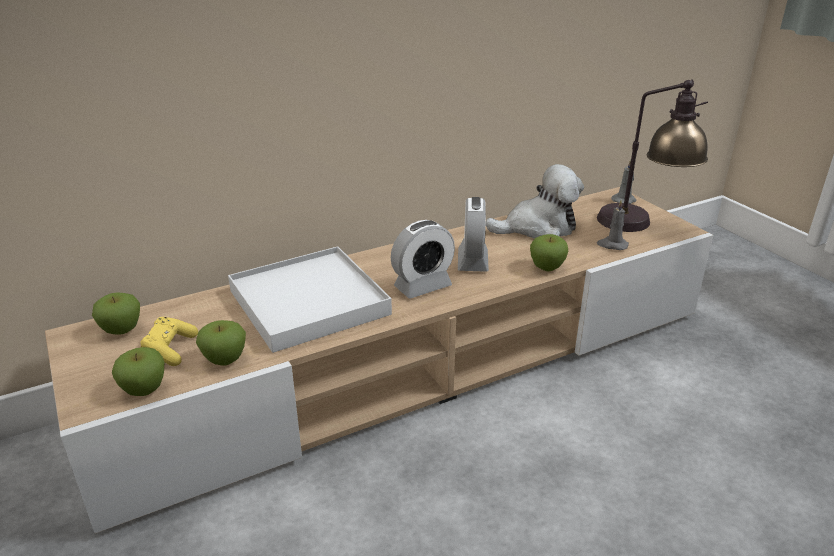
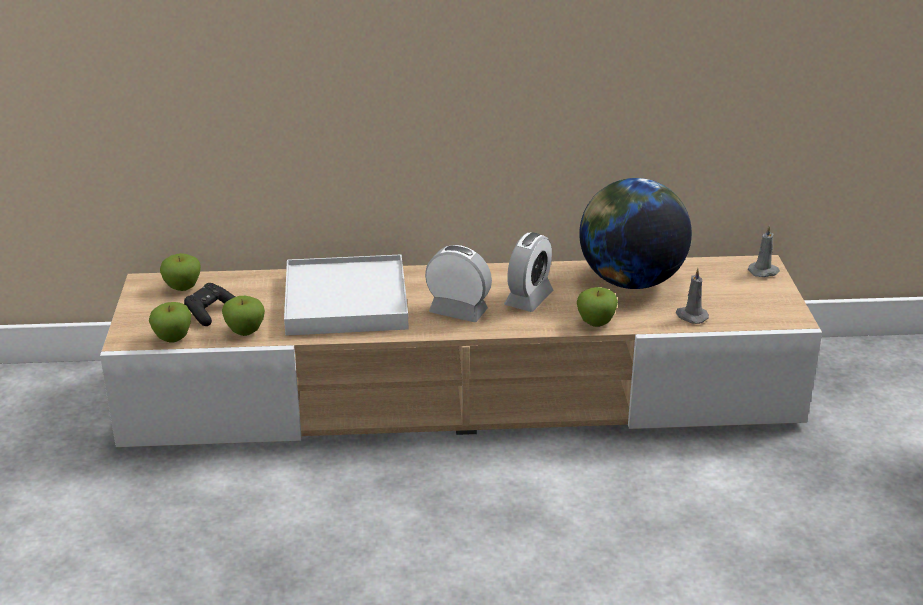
camera: 25 degrees right, 0 degrees up
(170, 349) = (210, 312): yellow game controller -> black game controller
(422, 286) = (458, 311): alarm clock -> alarm clock turned 150 degrees counterclockwise
(538, 228) = (630, 281): plush toy -> globe
(642, 226) = (749, 304): table lamp -> none

